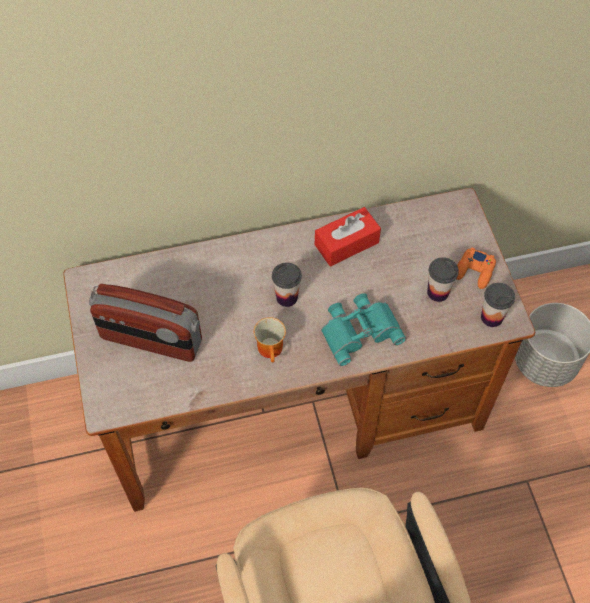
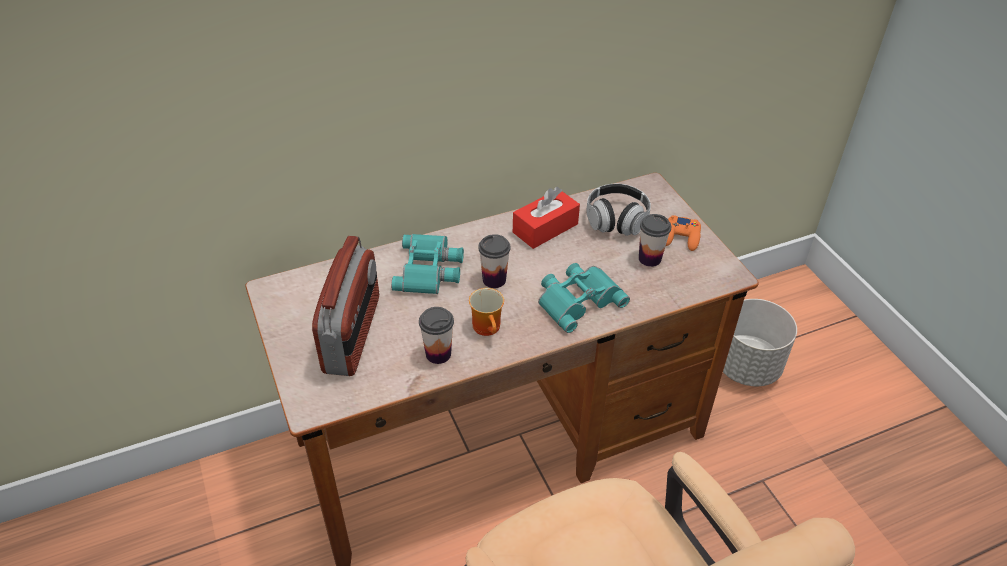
camera: 10 degrees left, 15 degrees down
(151, 340) = (353, 334): radio -> radio turned 90 degrees counterclockwise
(230, 278) = (430, 269): none -> turquoise binoculars
(417, 243) = (616, 220): none -> headphones
(491, 317) = (711, 273): cup -> cup (438, 354)

